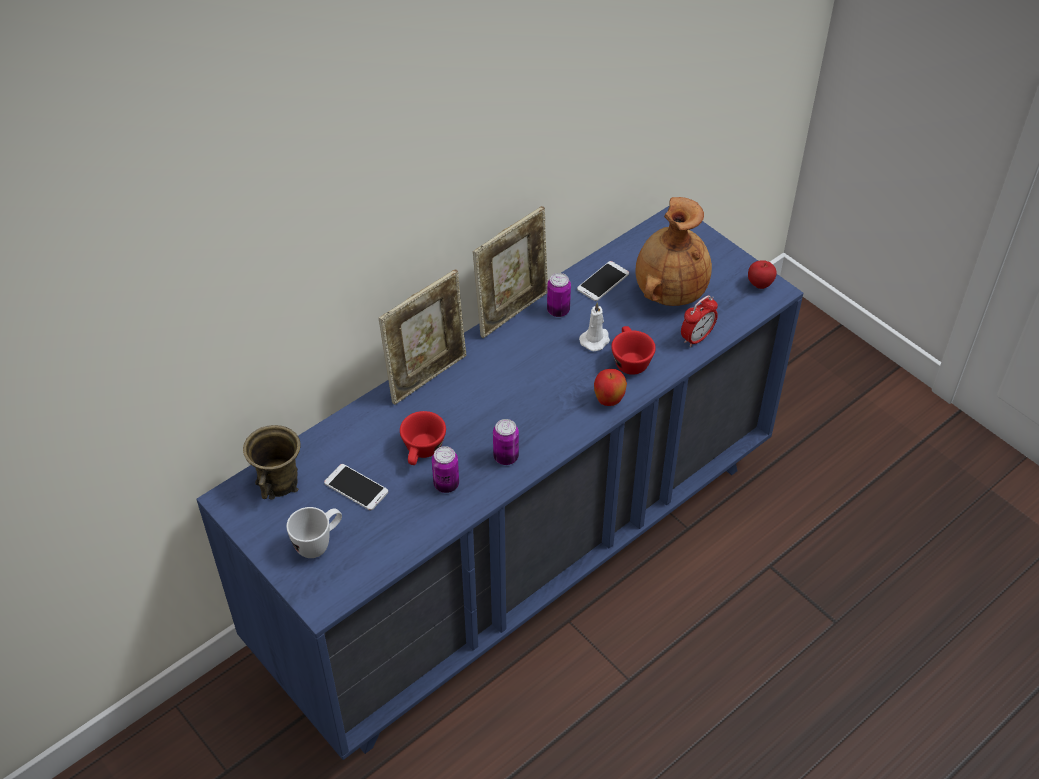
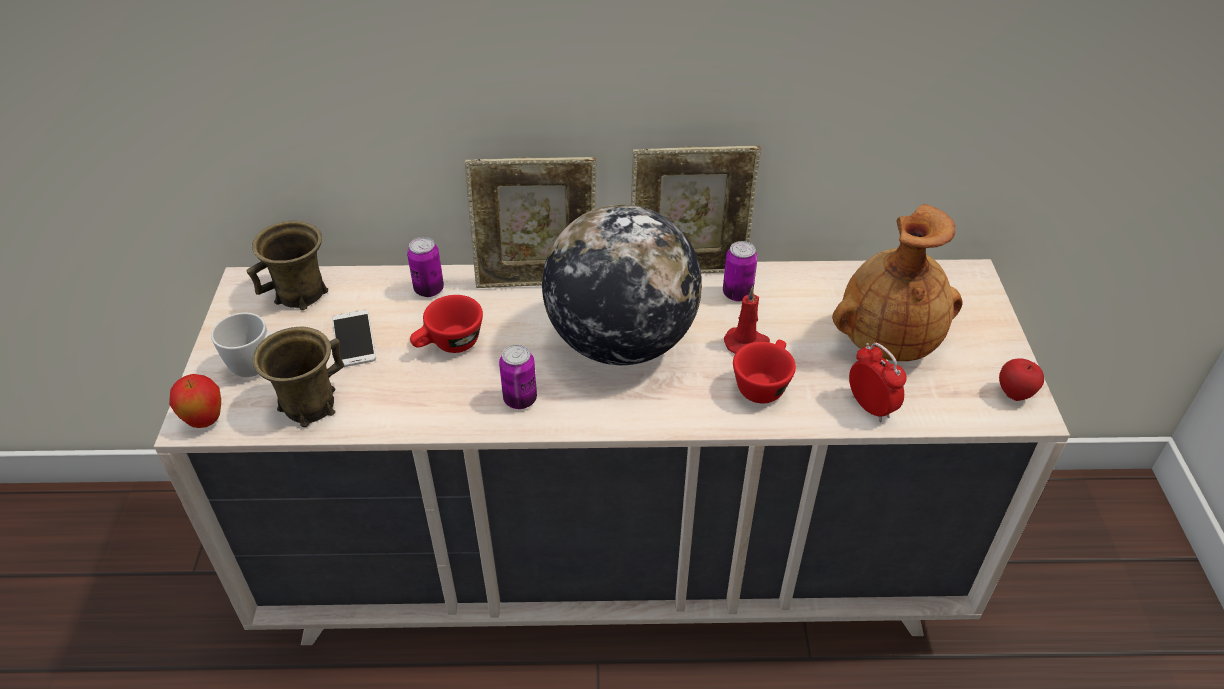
camera: 40 degrees right, 5 degrees down
(381, 544) = (308, 404): none -> brown mug
(446, 484) = (433, 388): can -> can (429, 289)
(520, 555) = (613, 565): blue dresser -> beige dresser
(524, 385) = (621, 342): none -> globe
(595, 340) = (747, 343): white candle -> red candle
(603, 281) = (818, 292): phone -> none
(609, 401) = (692, 411): apple -> apple (205, 421)
(697, 338) = (870, 407): alarm clock -> alarm clock turned 120 degrees counterclockwise

